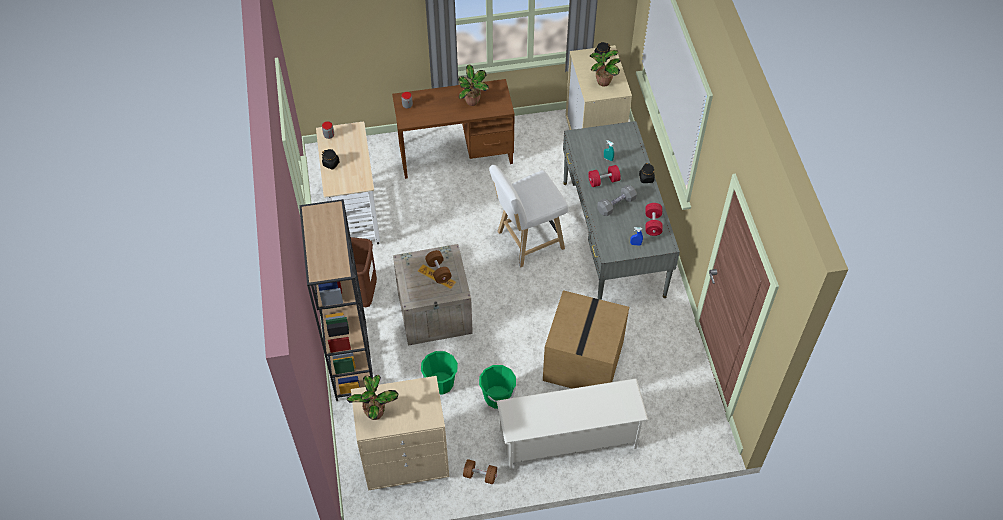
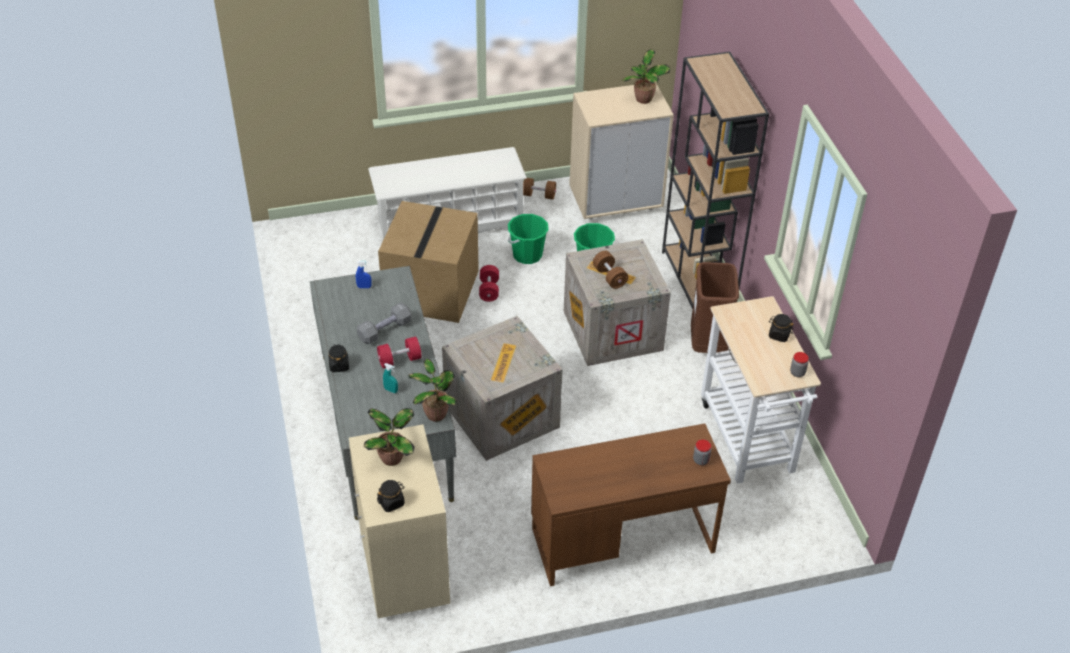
camera: 175 degrees right, 10 degrees down
(472, 102) = (600, 470): potted plant -> potted plant (435, 413)
(527, 241) = (503, 416): white stool -> crate
(653, 224) = (338, 310): red dumbbell -> red dumbbell (489, 290)

